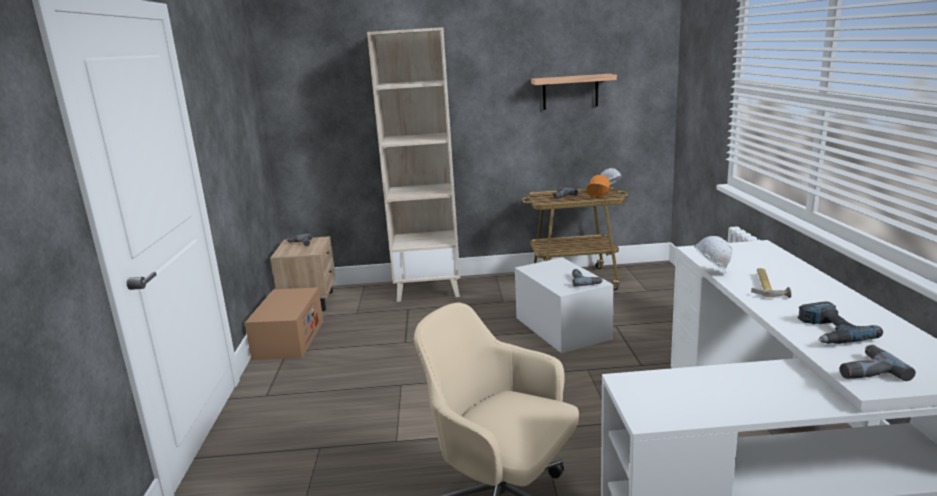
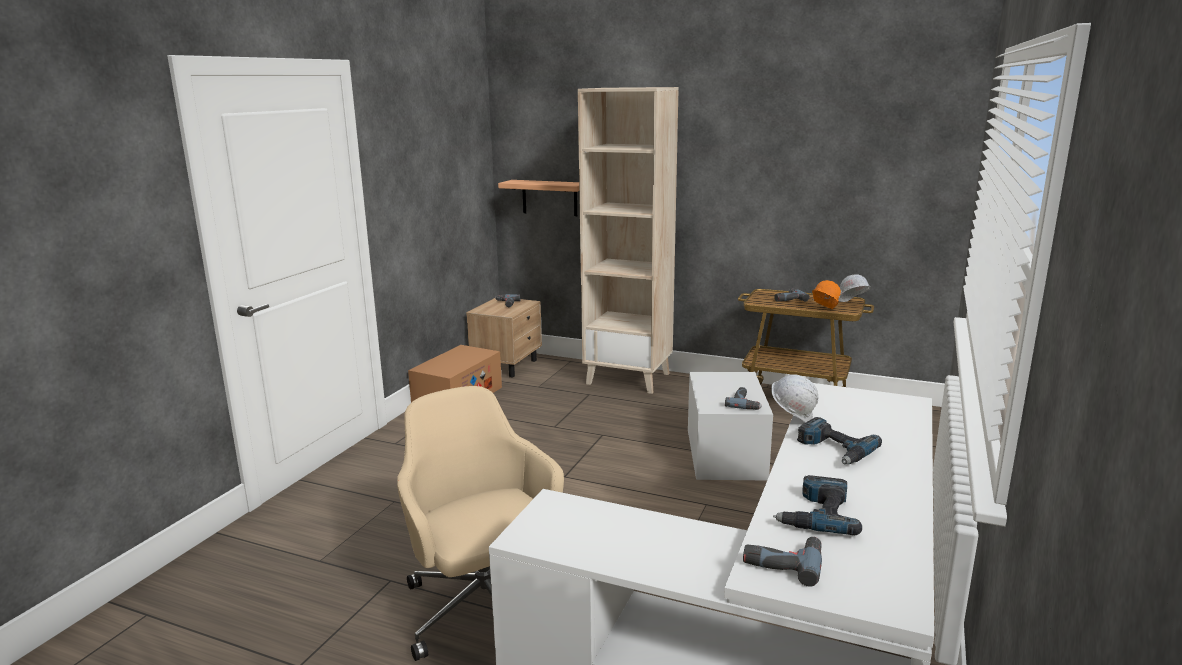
camera: 25 degrees right, 0 degrees up
(570, 92) = (826, 173): shelf -> shelf (549, 197)
(768, 286) = (834, 449): hammer -> power drill

